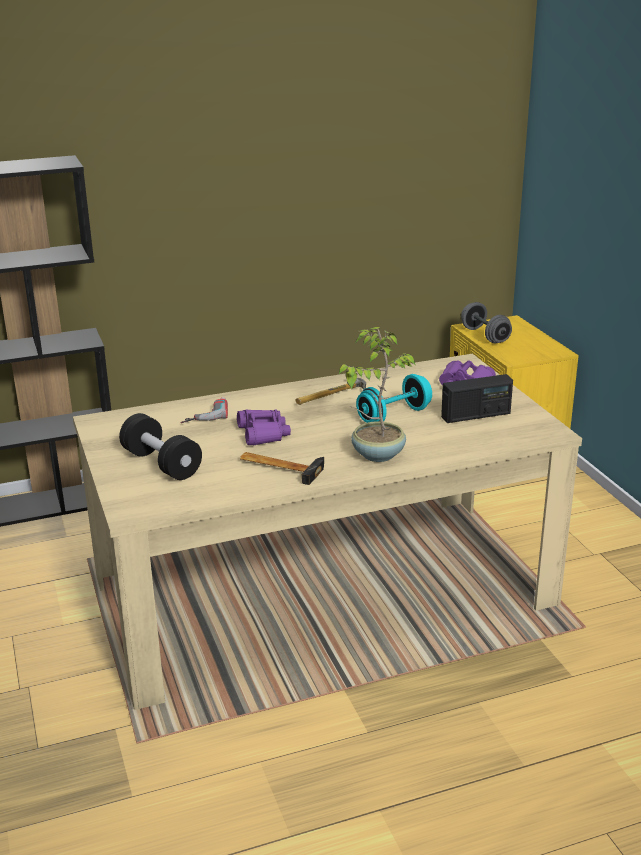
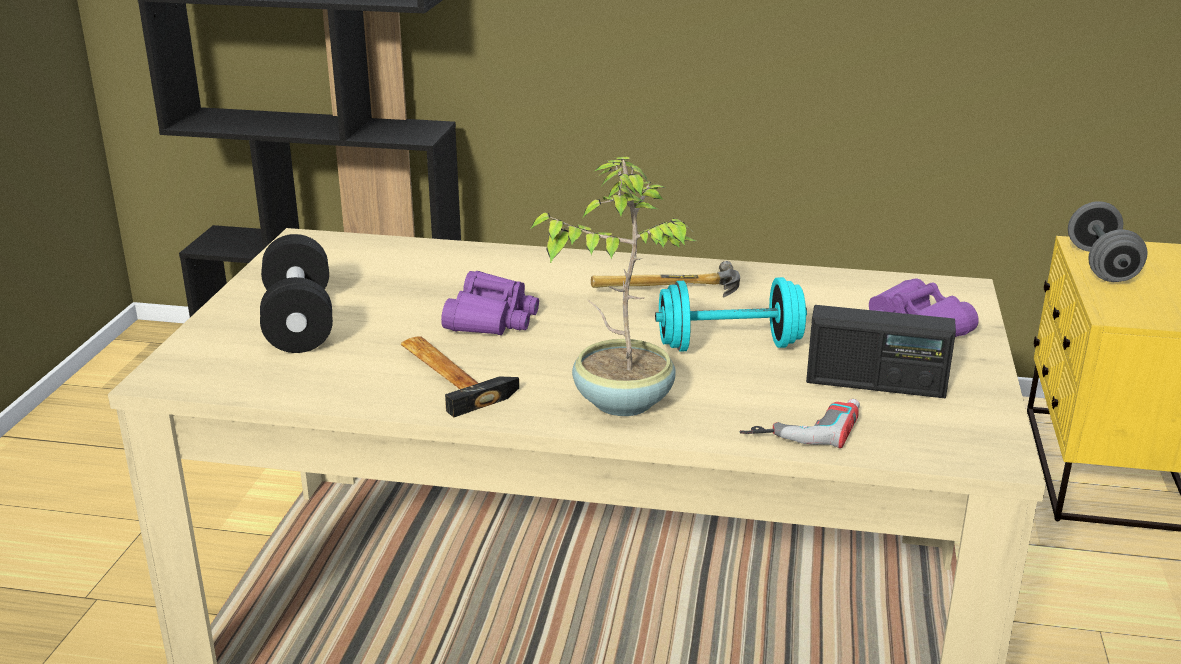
camera: 30 degrees right, 0 degrees up
(204, 414) = (450, 268): power drill -> power drill (802, 426)

